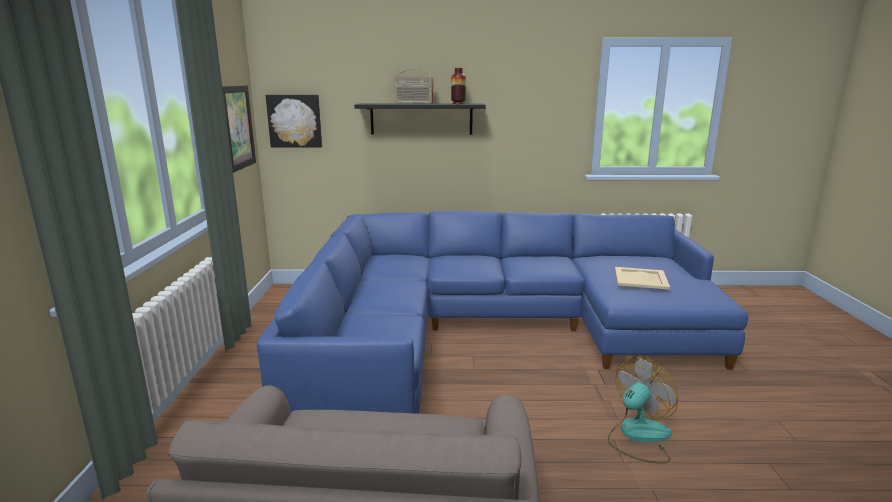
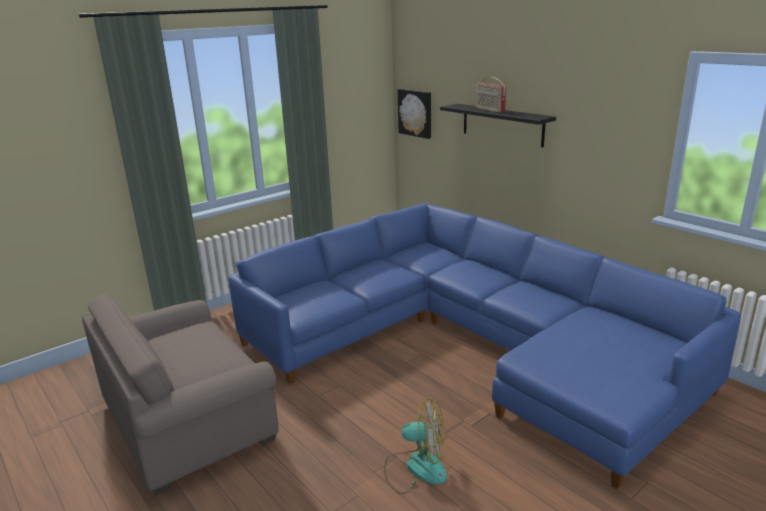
camera: 50 degrees right, 5 degrees up
(237, 127) = (361, 117): picture -> none
(458, 103) = (523, 115): vase -> none
(641, 278) = (582, 348): beige tray -> none

